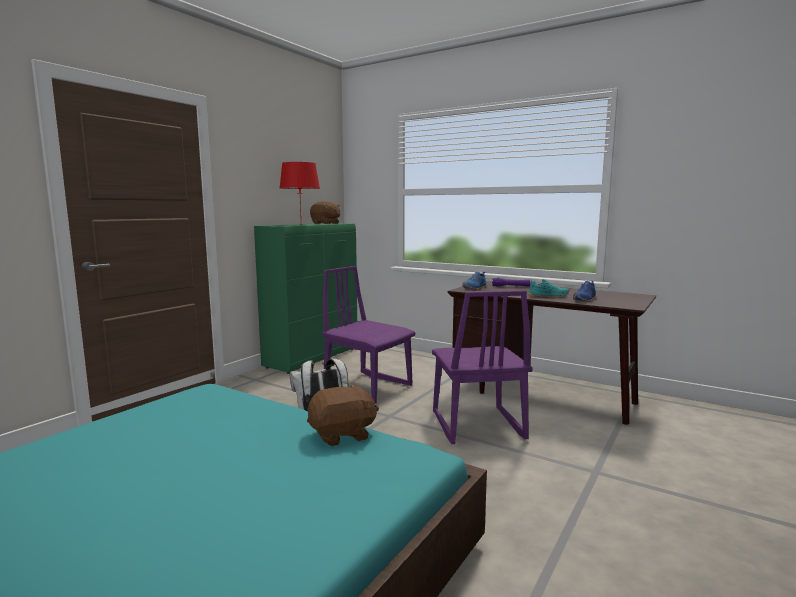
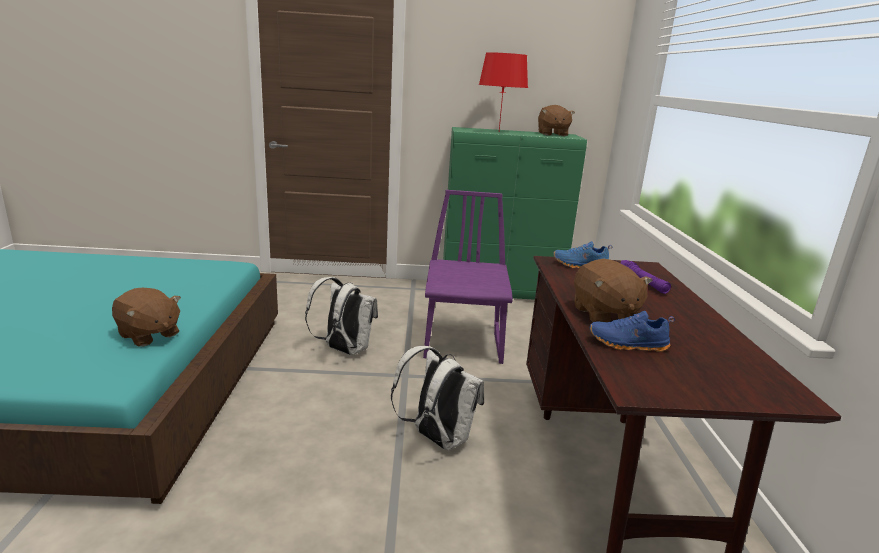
camera: 55 degrees right, 10 degrees up
(476, 426) = (437, 438): purple chair -> white backpack
(548, 296) = (604, 314): turquoise shoe -> brown plush toy

